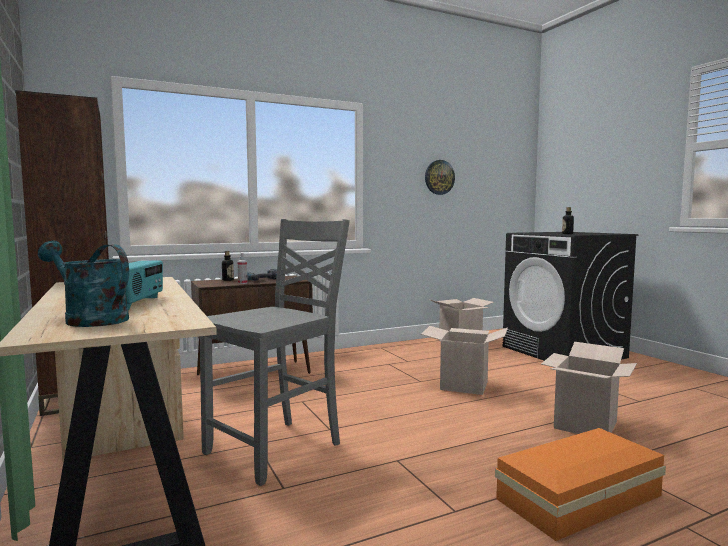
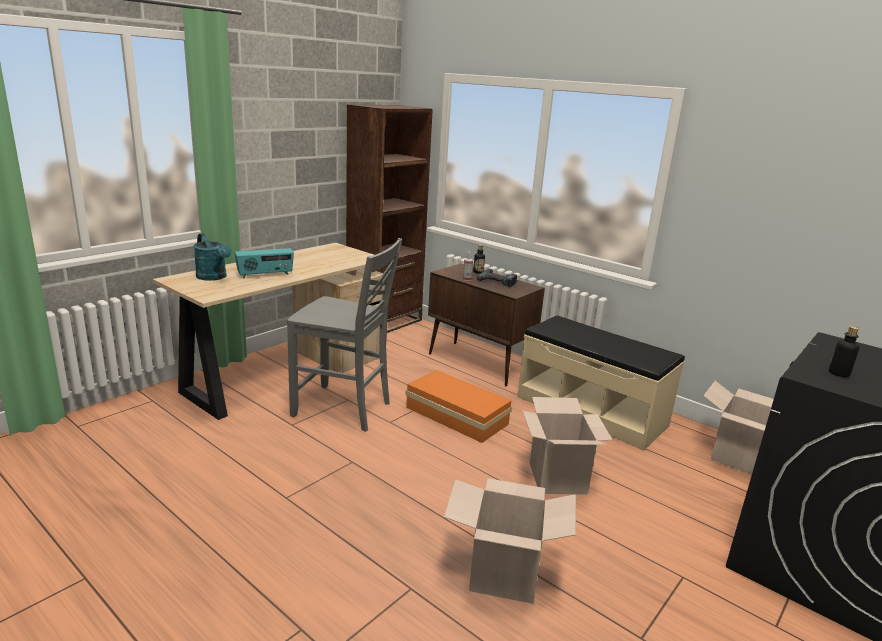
camera: 65 degrees right, 15 degrees up
(89, 319) = (214, 277): turquoise watering can -> turquoise watering can turned 135 degrees clockwise
(376, 358) = (591, 411): none -> beige bench
(439, 177) = (802, 208): wall clock -> none
(575, 497) = (329, 560): orange storage box -> orange storage box (456, 414)

